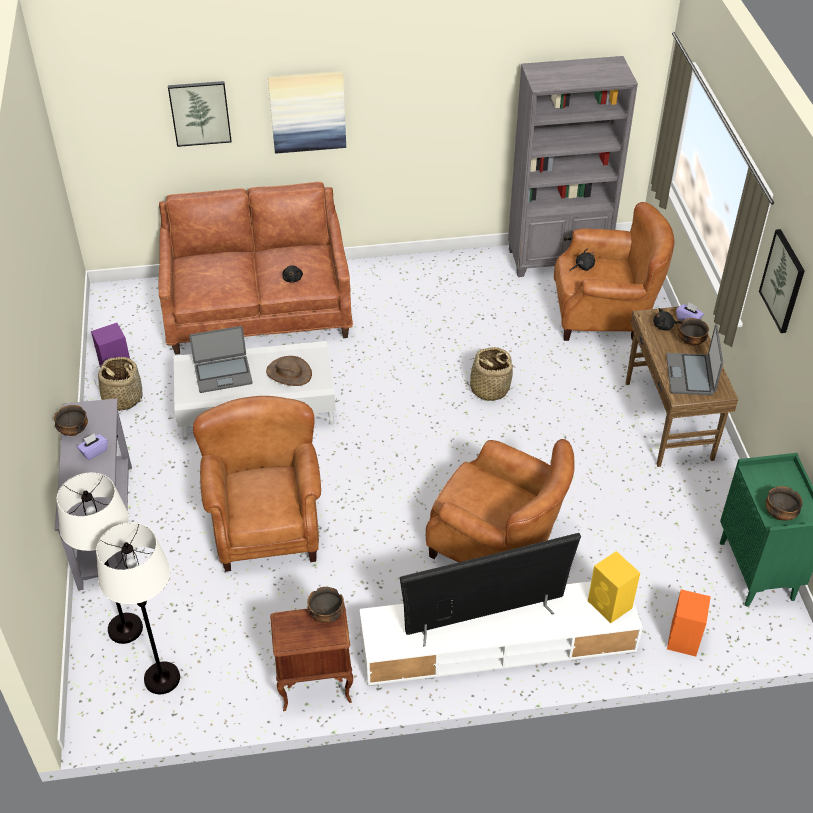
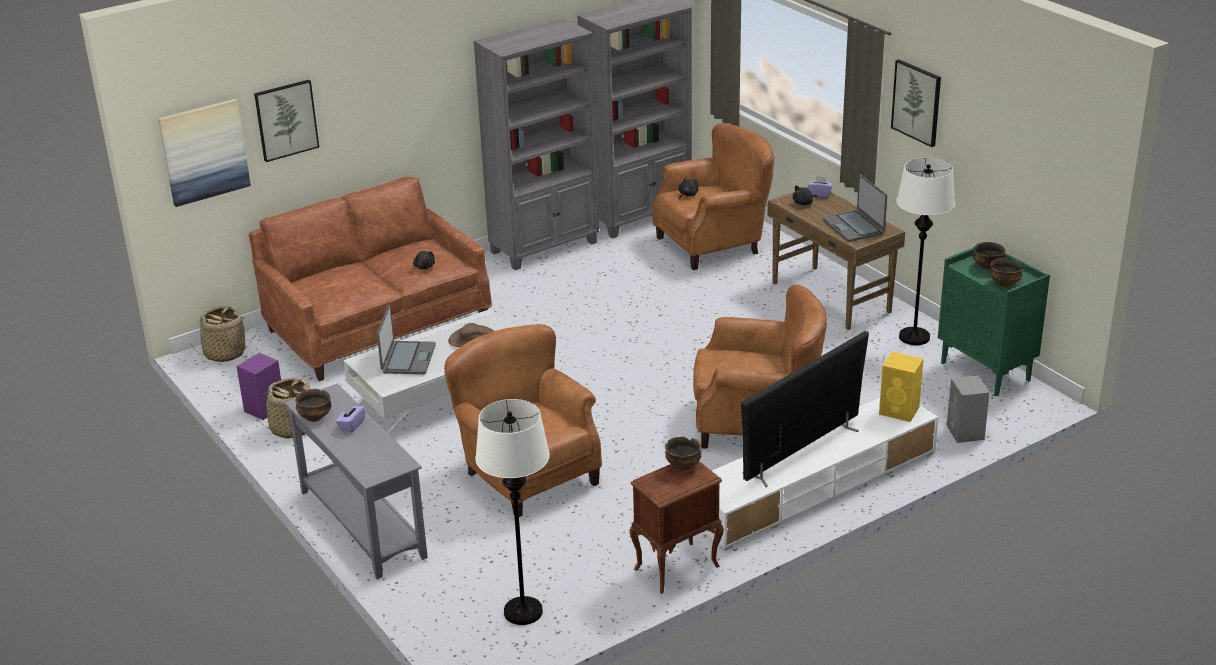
camera: 25 degrees left, 15 degrees down
(125, 629) = (452, 590): white floor lamp -> white floor lamp (914, 337)
(223, 374) = (408, 359): laptop -> laptop turned 45 degrees counterclockwise
(307, 111) = (389, 100): picture -> picture (204, 152)
(452, 268) = (545, 247): none -> grey bookcase
(489, 389) = (654, 320): basket -> basket (224, 353)
(683, 640) = (965, 433): orange speaker -> grey speaker
(691, 341) = (834, 206): bowl -> bowl (987, 266)

